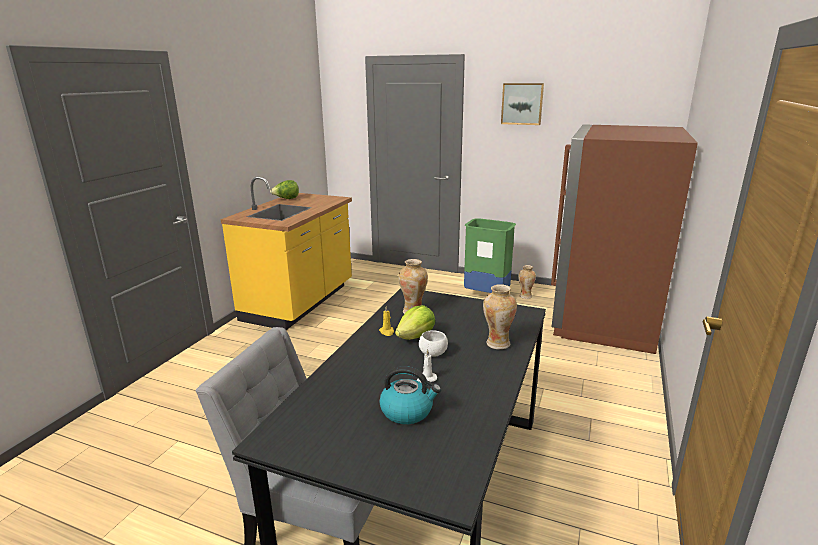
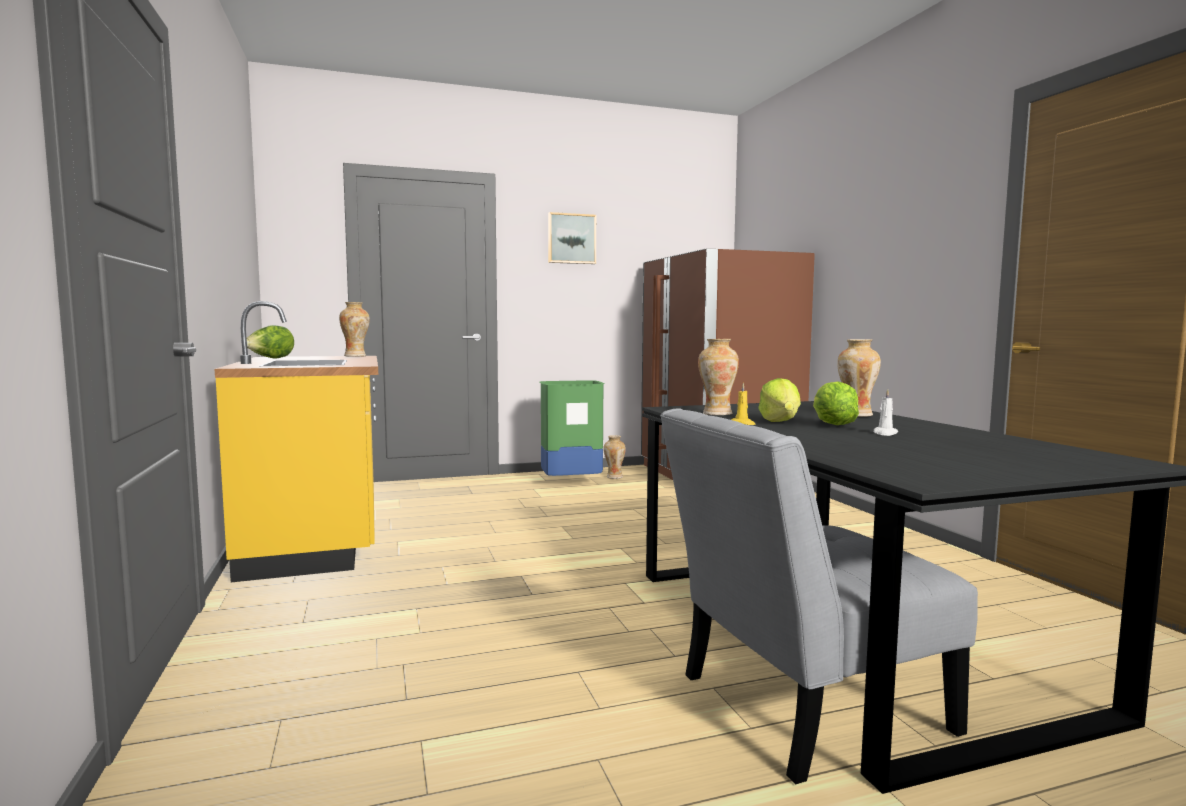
camera: 40 degrees left, 15 degrees down
(335, 198) = (356, 356): none -> vase
(407, 411) = (944, 446): kettle -> none
(433, 353) = (832, 425): white bowl -> lettuce

